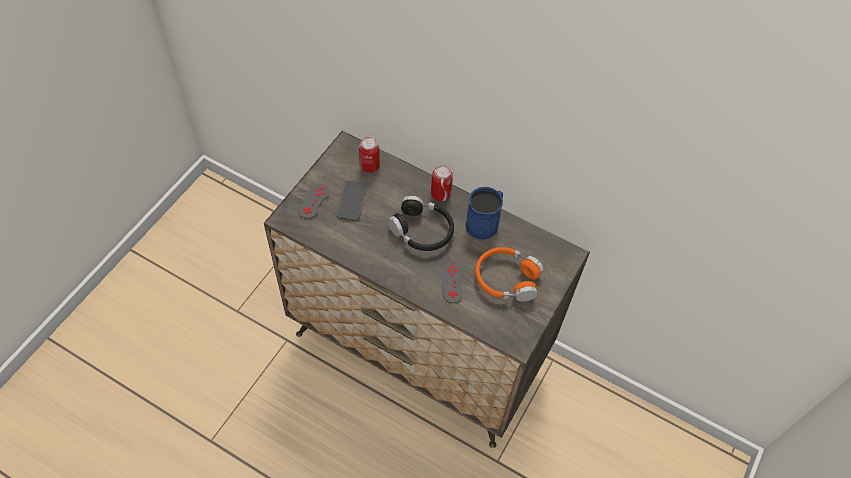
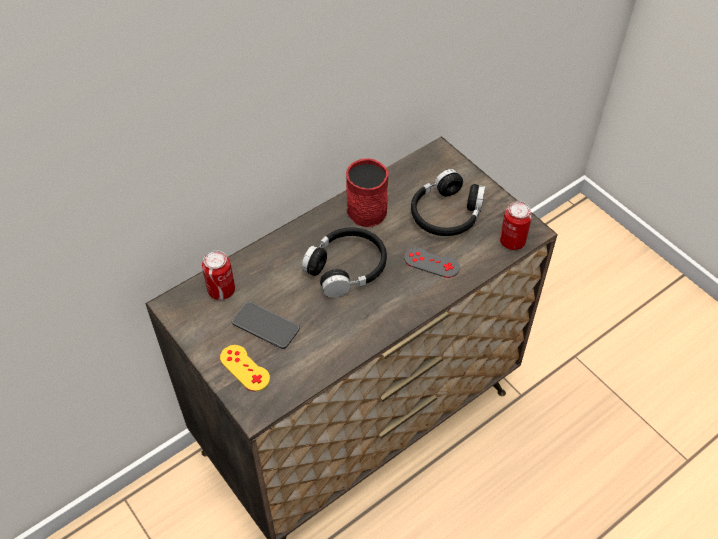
camera: 65 degrees left, 5 degrees down
(314, 201) = (245, 368): grey game controller -> yellow game controller
(440, 194) = (303, 233): can -> can (512, 241)
(485, 222) = (363, 207): blue mug -> red mug
(506, 279) = (447, 214): orange headphones -> black headphones

